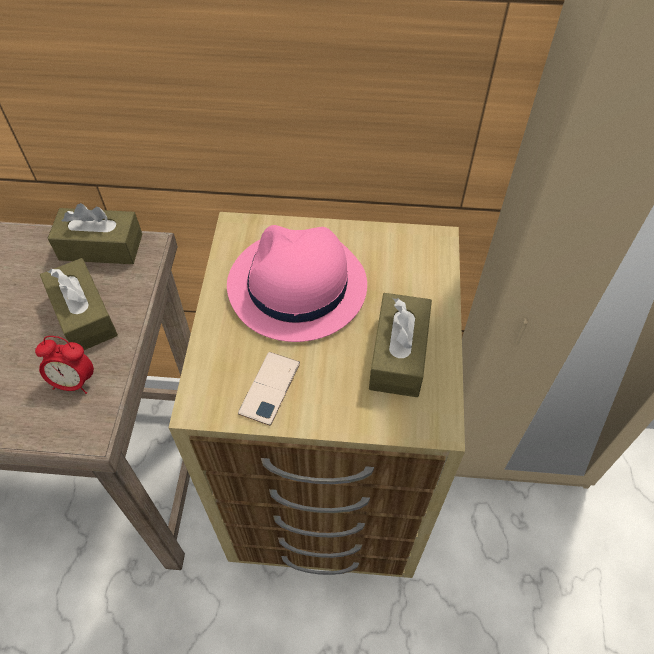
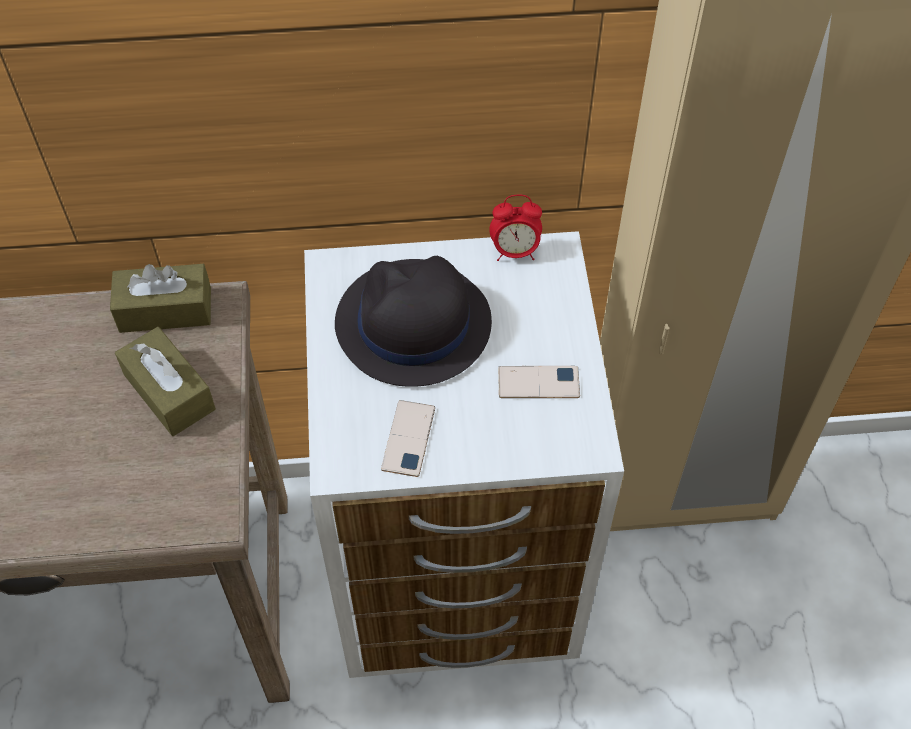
camera: 10 degrees left, 0 degrees up
(74, 382) = (180, 468): alarm clock -> alarm clock (515, 252)
(296, 286) = (412, 324): pink hat -> black hat
(327, 490) = (455, 574): brown dresser -> white dresser
(398, 354) = (538, 383): brown tissue box -> phone

